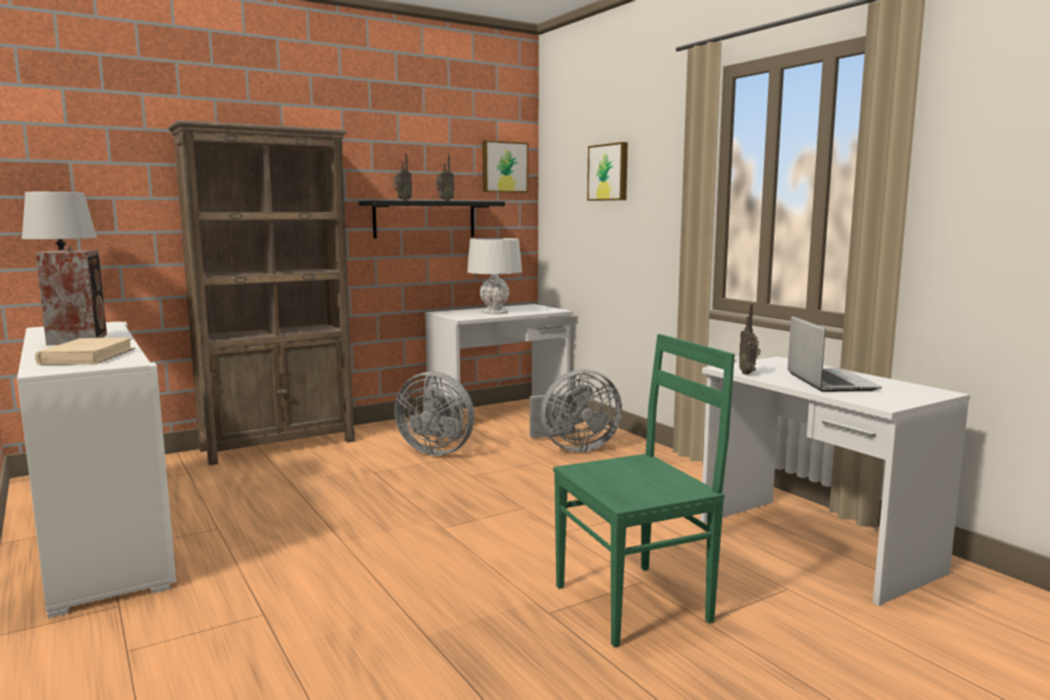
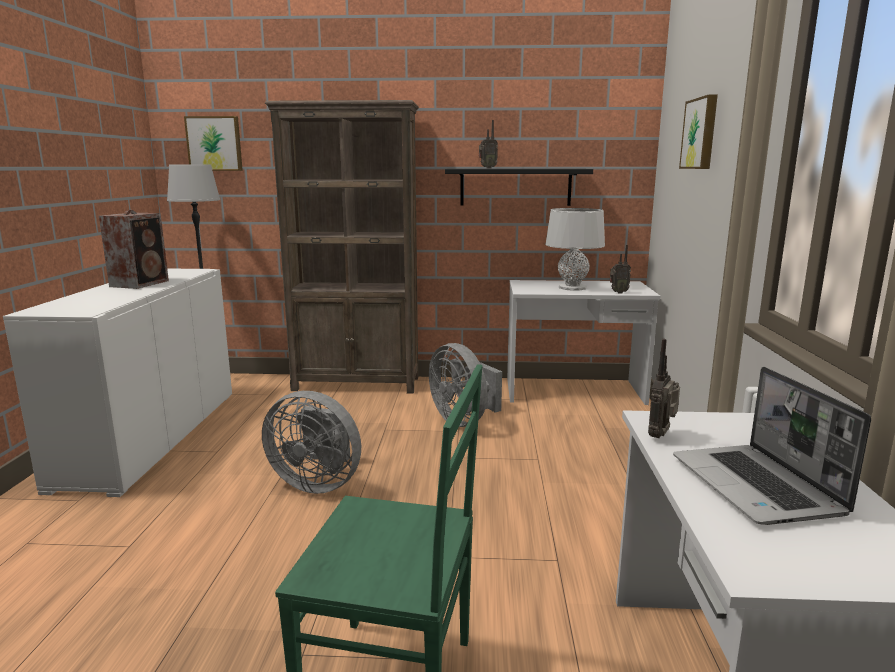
camera: 35 degrees right, 5 degrees up
(88, 356) = (91, 302): beige book -> none
(444, 200) = (528, 168): radio -> radio (618, 292)
(504, 167) = (613, 130): picture -> picture (214, 144)
(574, 448) = (595, 452): grey fan -> grey fan (317, 483)
(829, 382) = (757, 486): laptop -> laptop turned 135 degrees clockwise

